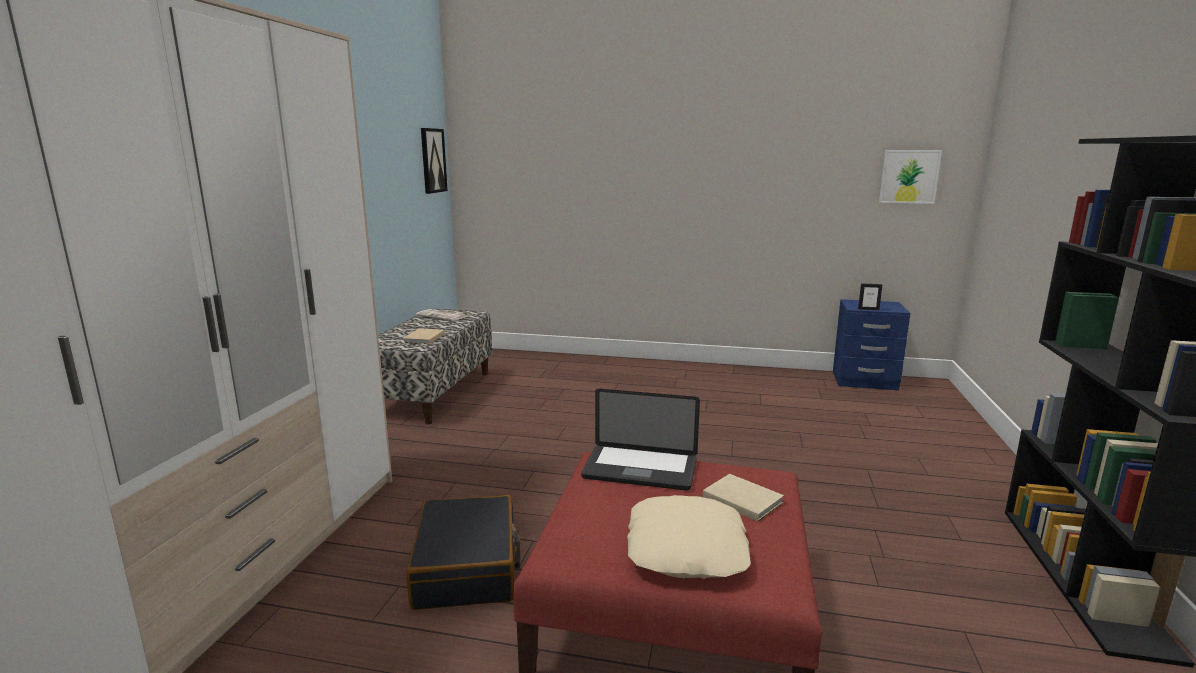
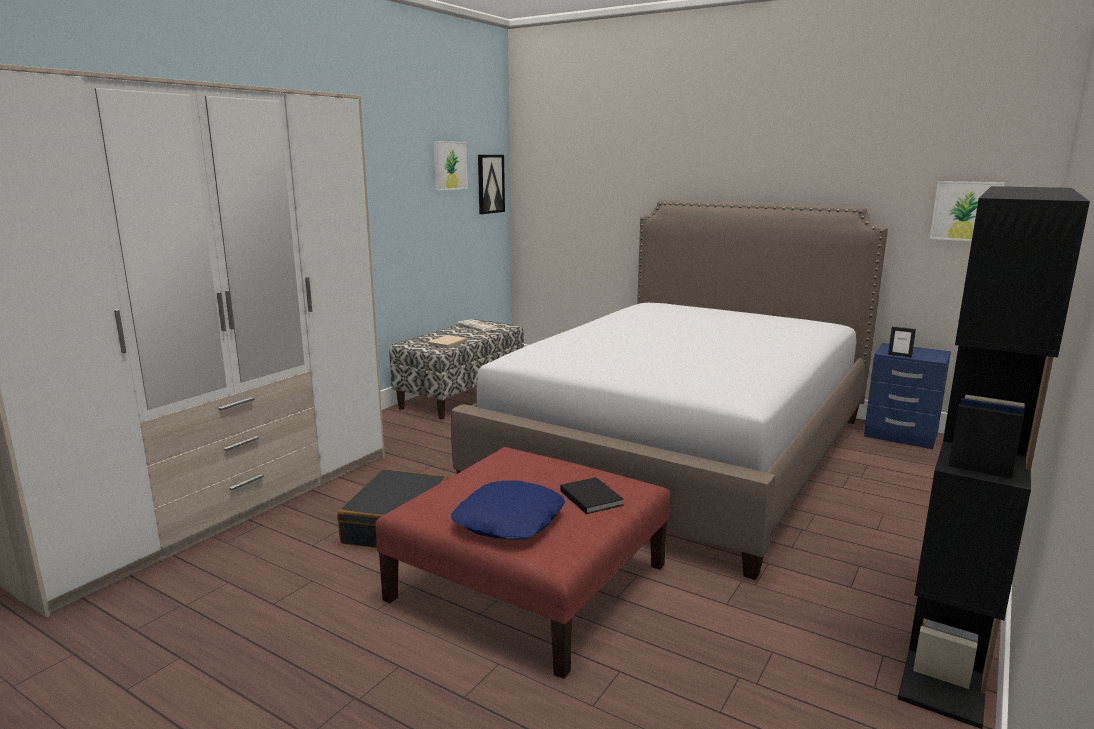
camera: 20 degrees right, 0 degrees up
(397, 138) = (449, 165): none -> picture
(640, 469) = (531, 464): laptop -> none
(687, 548) = (510, 521): beige pillow -> blue pillow
(701, 424) = (681, 451): none -> bed
(741, 498) = (591, 497): beige book -> black book

